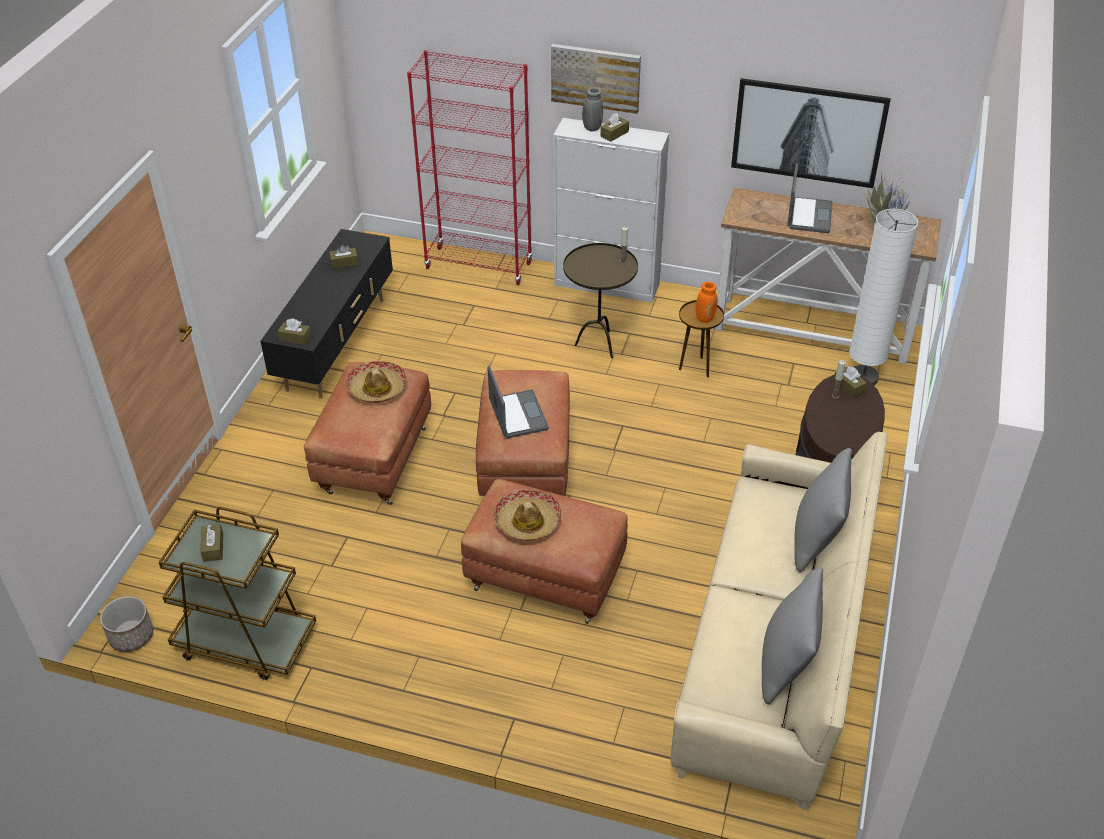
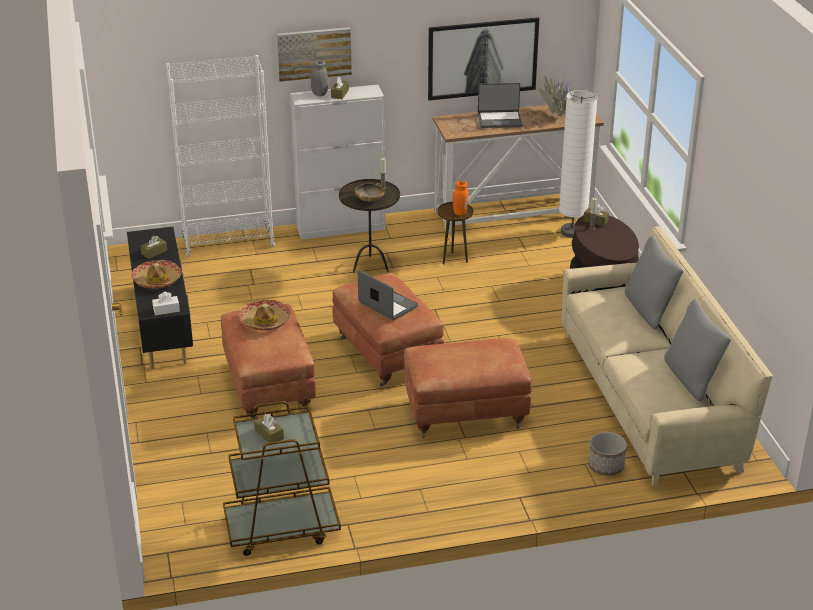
camera: 30 degrees left, 10 degrees down
(131, 636) = (186, 559): planter -> planter (606, 466)
(295, 338) = (166, 310): brown tissue box -> white tissue box
(479, 266) = (228, 243): red bookcase -> white bookcase
(527, 522) = (456, 361): hat -> hat (157, 280)
(595, 273) = (369, 200): none -> beige bowl
(808, 216) = (499, 120): laptop -> laptop turned 105 degrees clockwise

